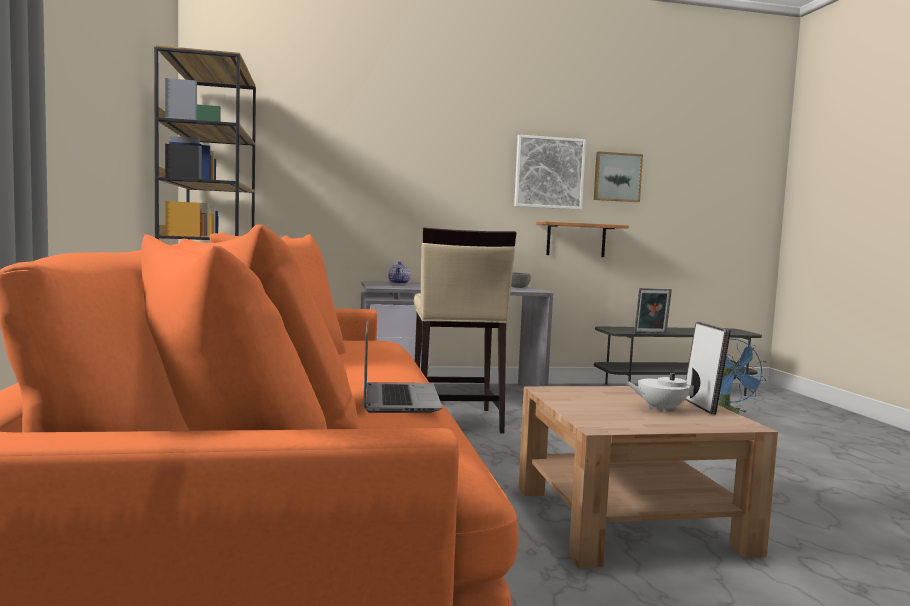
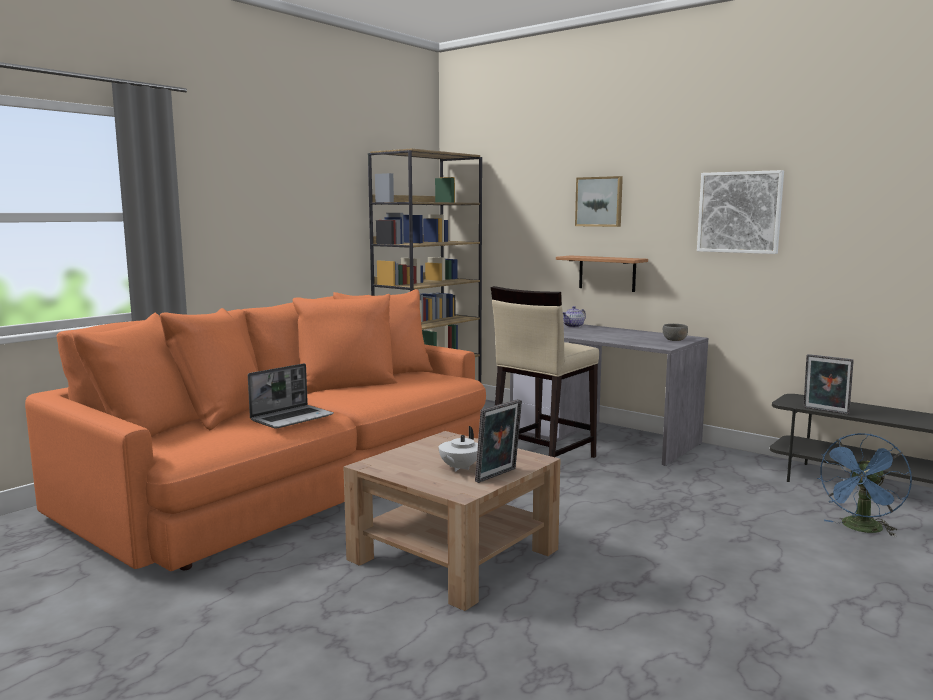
camera: 50 degrees right, 5 degrees up
(576, 239) = (772, 289): shelf -> shelf (607, 273)
(617, 177) = (829, 212): picture -> picture (599, 201)
(661, 409) = (459, 468): white teapot -> white teapot turned 120 degrees counterclockwise

